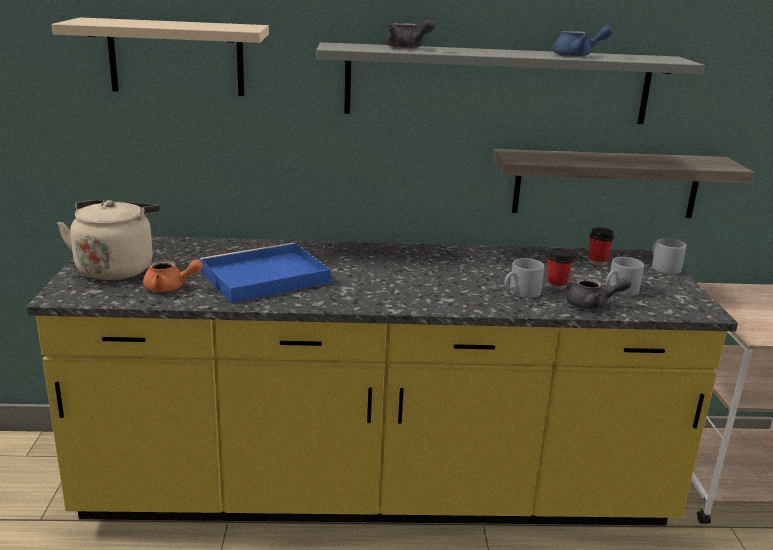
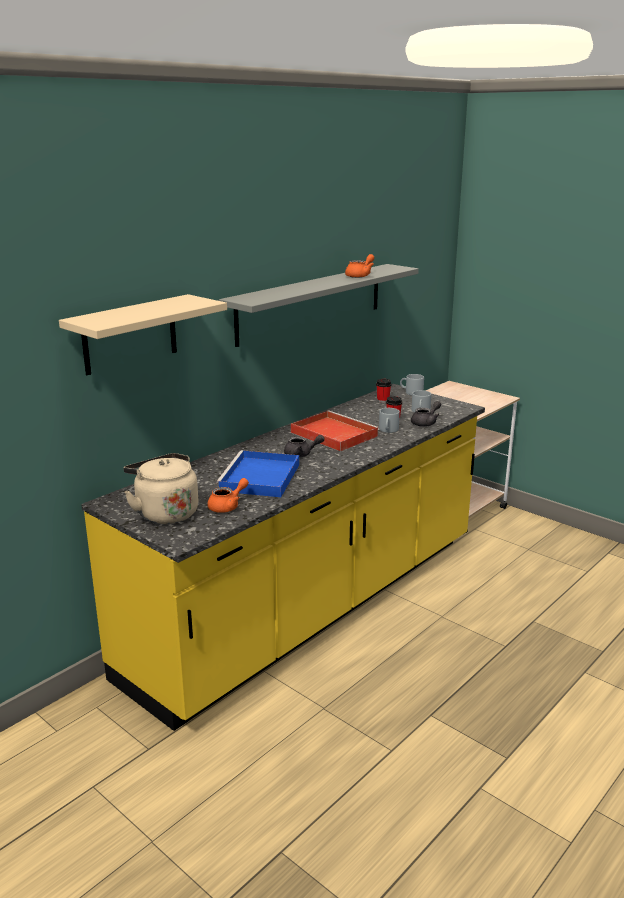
camera: 45 degrees left, 0 degrees up
(407, 48) = (280, 291): grey teapot -> grey teapot (301, 454)
(445, 270) = (332, 434): none -> red tray
(577, 56) = (360, 275): blue teapot -> orange teapot
(606, 184) = (364, 351): shelf -> none

